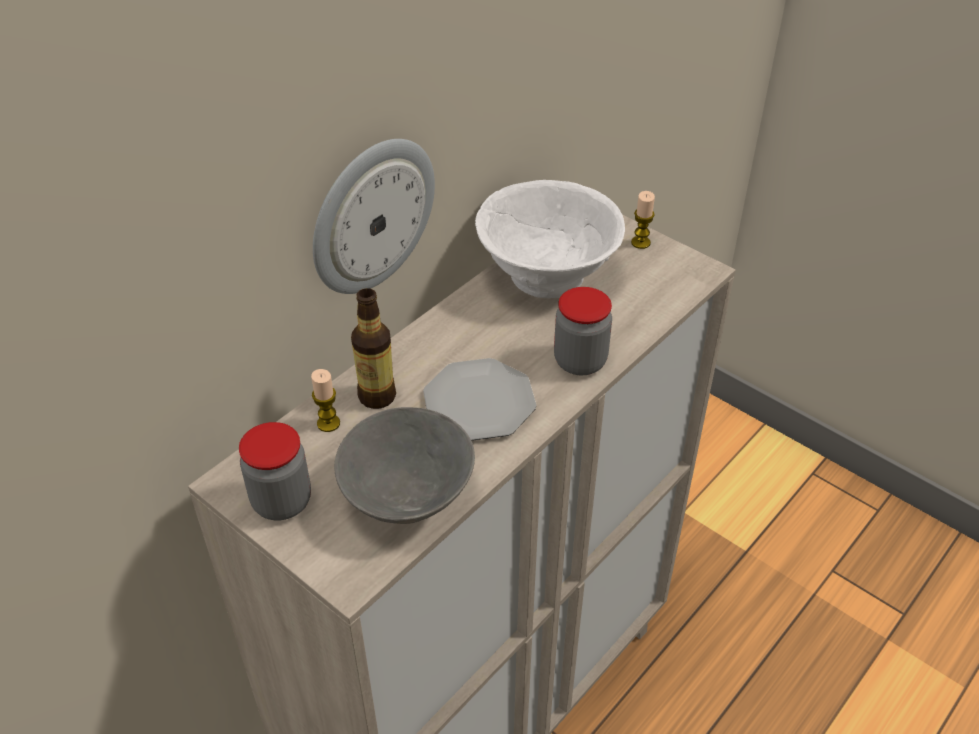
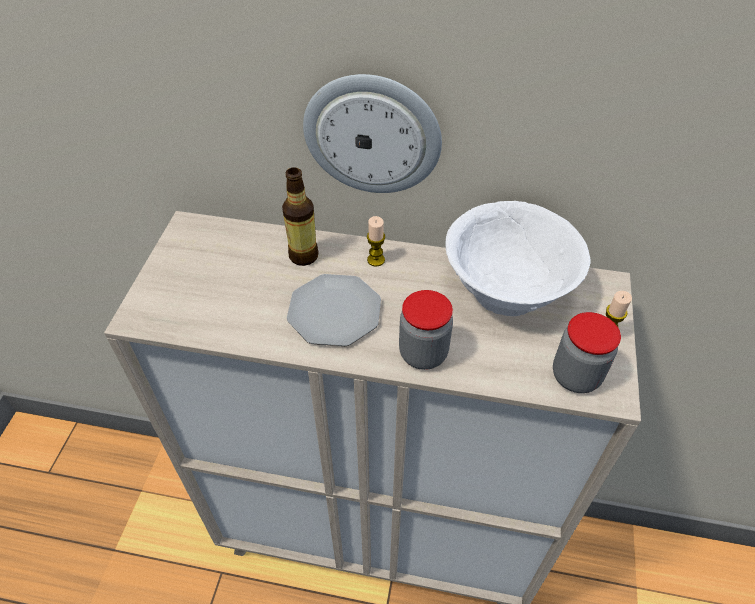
camera: 60 degrees right, 5 degrees up
(282, 501) = (183, 256): jar -> jar (576, 376)
(328, 423) = (263, 244): candle -> candle (376, 260)
(406, 498) = (218, 314): grey bowl -> none

